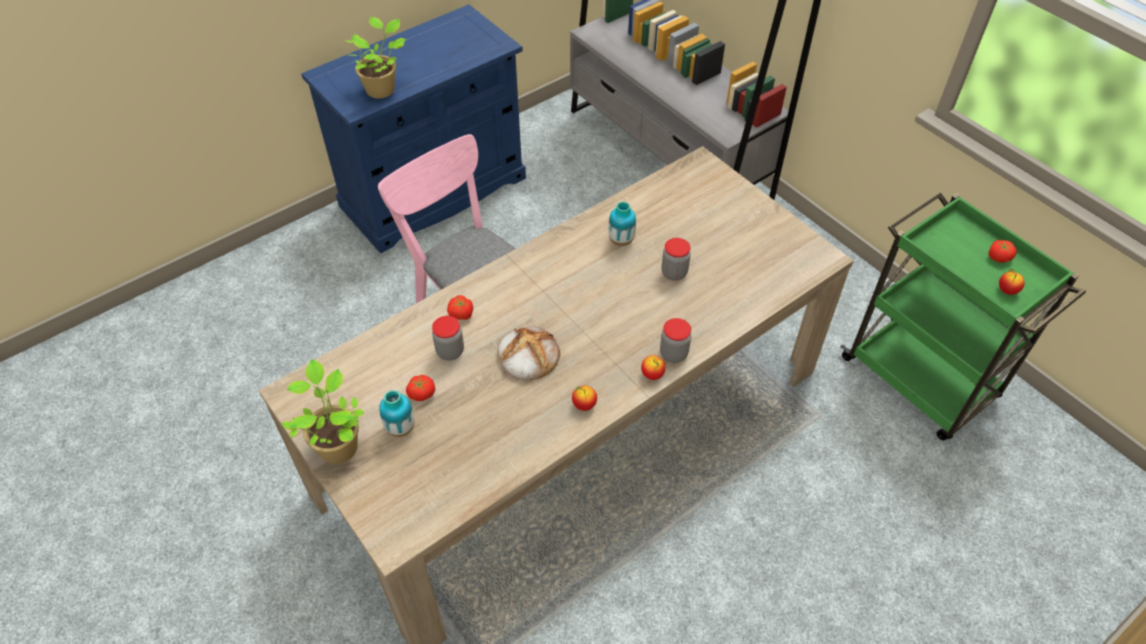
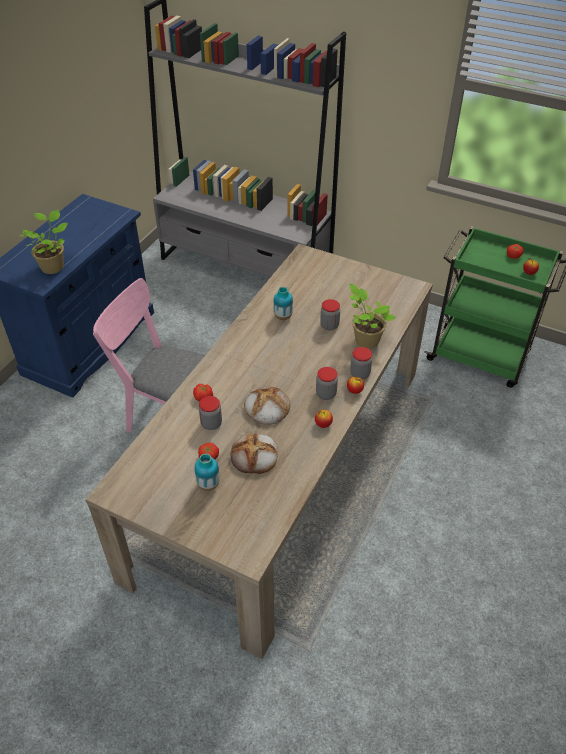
camera: 25 degrees left, 5 degrees down
(337, 445) = (170, 512): potted plant -> potted plant (365, 339)
(475, 414) = (255, 456): none -> bread
(612, 365) = (326, 394): none -> jar

